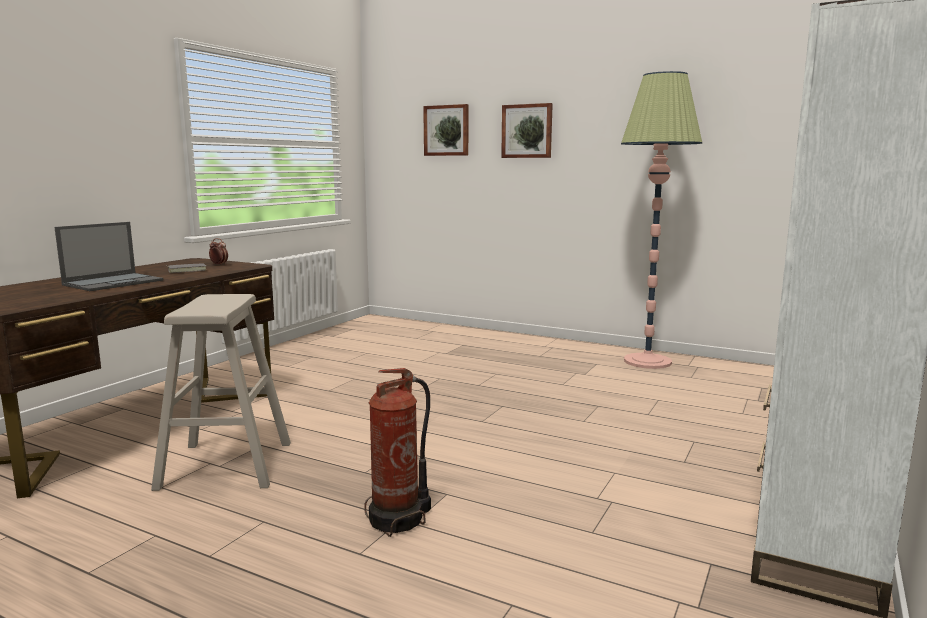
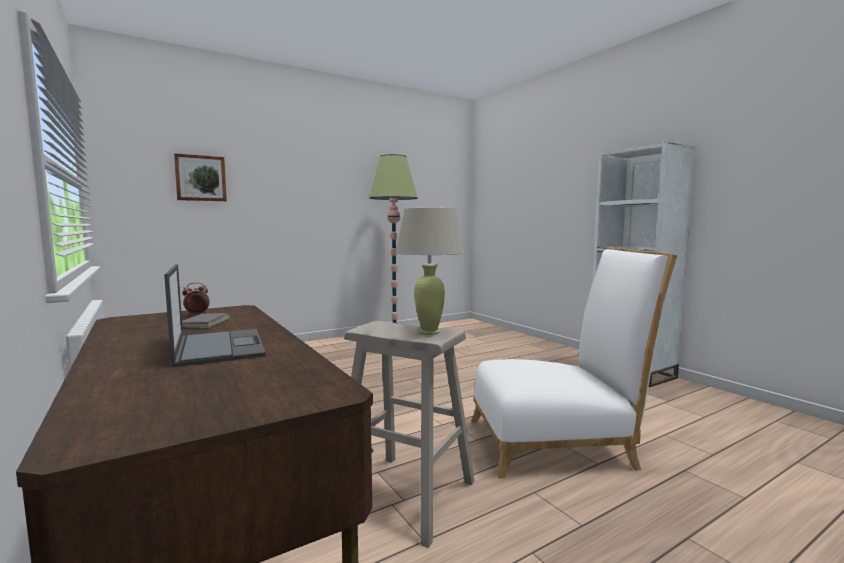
camera: 60 degrees left, 5 degrees down
(211, 308) = (429, 331): none -> beige table lamp
(399, 519) = (558, 442): fire extinguisher -> white chair
(527, 131) = (281, 184): picture -> none

